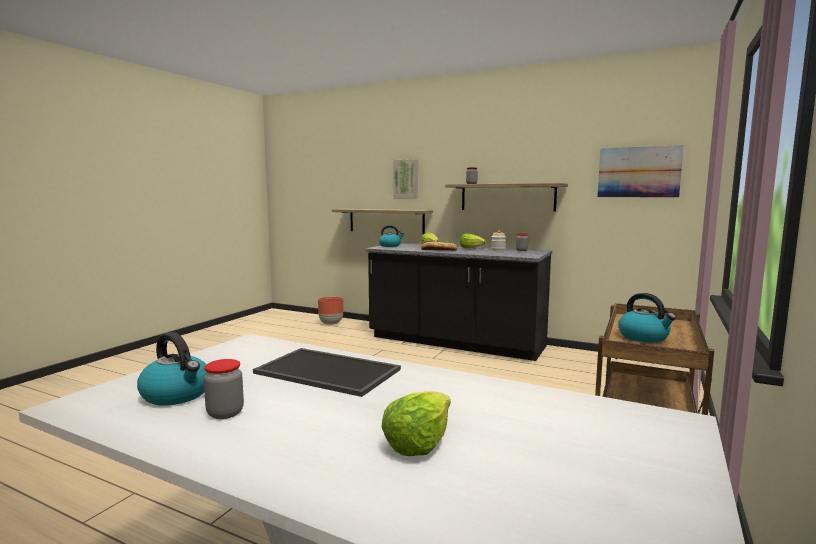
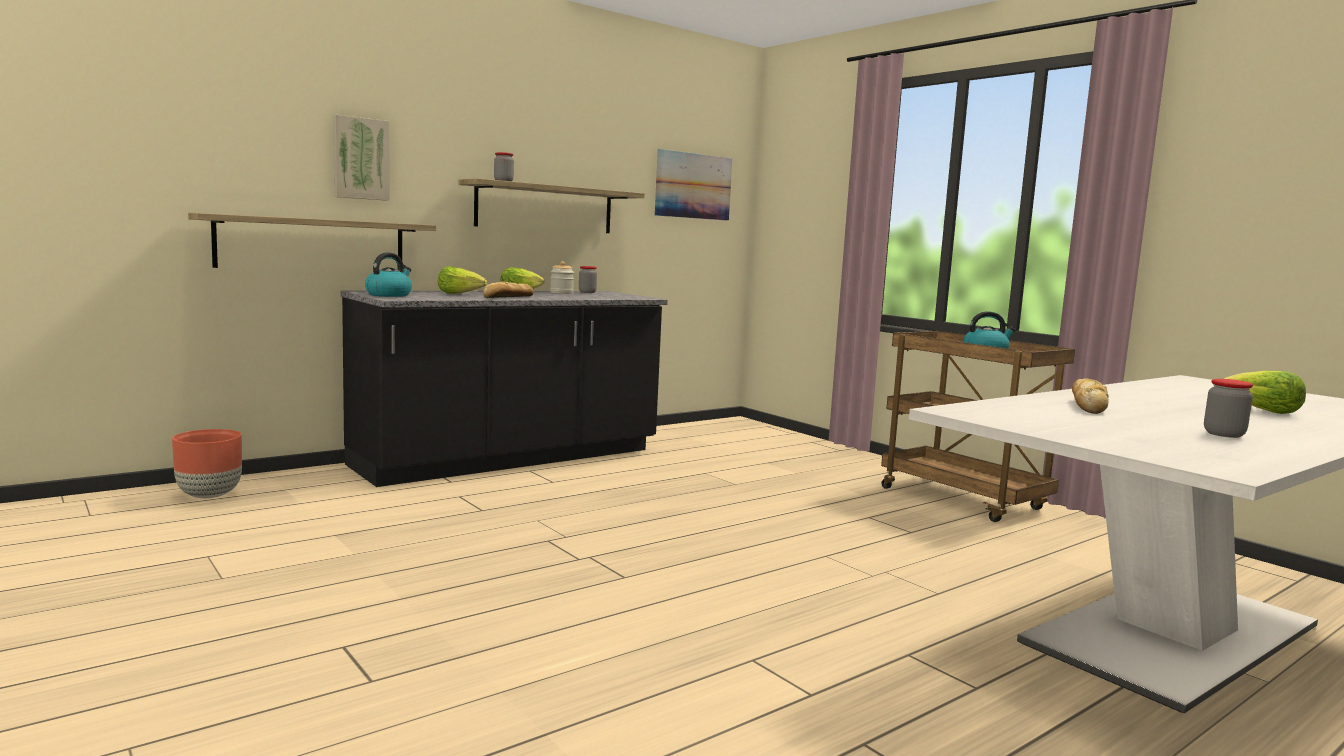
camera: 65 degrees left, 0 degrees up
(177, 394) = (1176, 441): kettle -> none
(330, 371) = (1088, 405): tray -> bread

